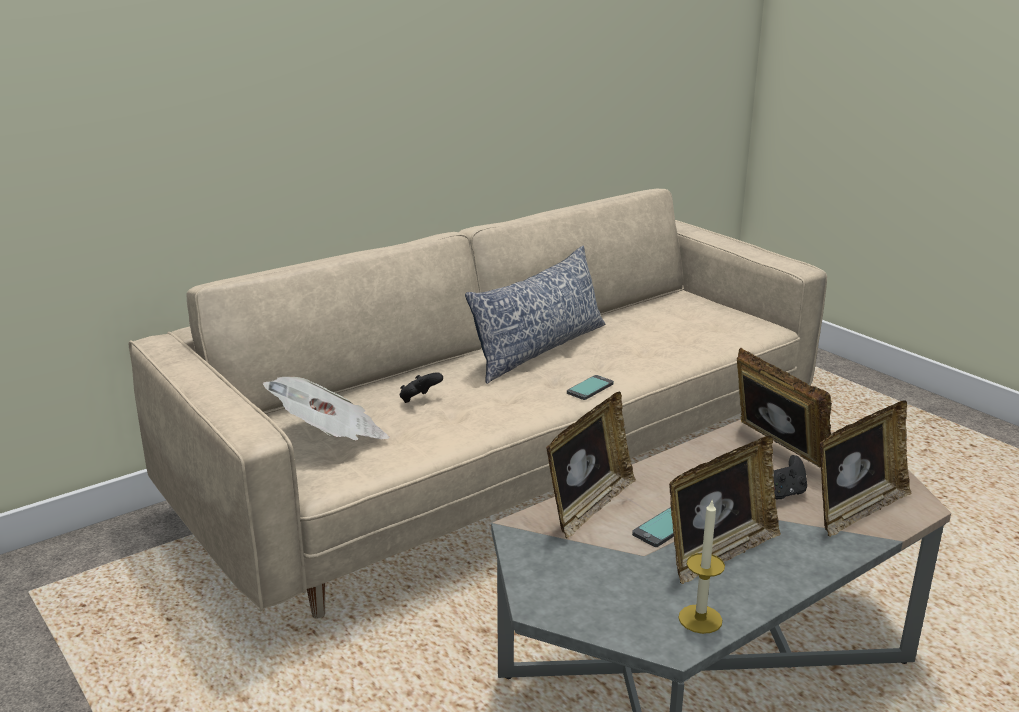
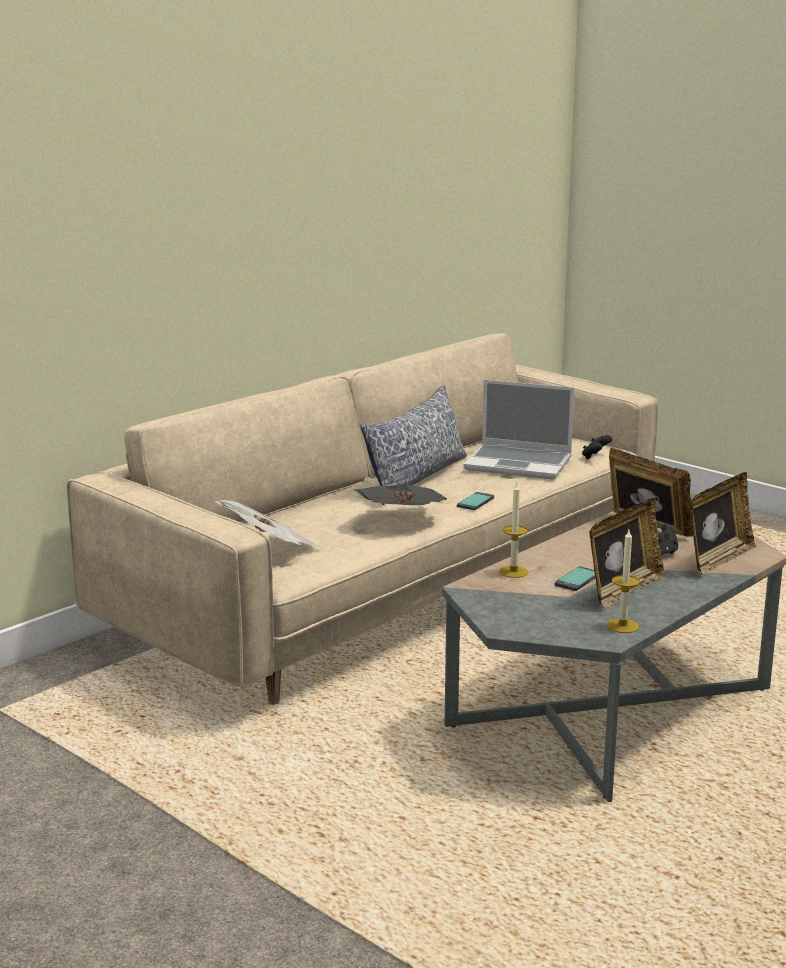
camera: 10 degrees left, 5 degrees down
(419, 400) = (330, 520): black game controller -> black game controller (595, 457)
(497, 407) = (402, 520): none -> newspaper
(588, 506) = (513, 572): picture frame -> candle
(659, 339) = (520, 464): none -> laptop

